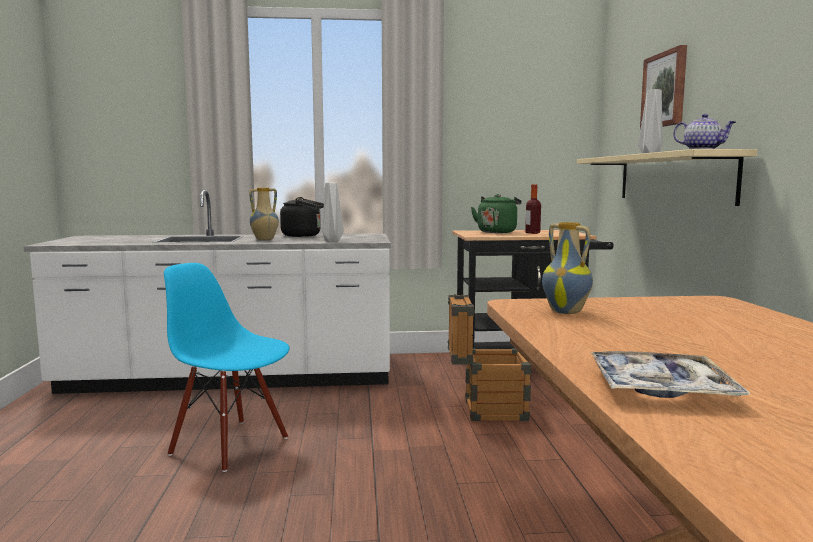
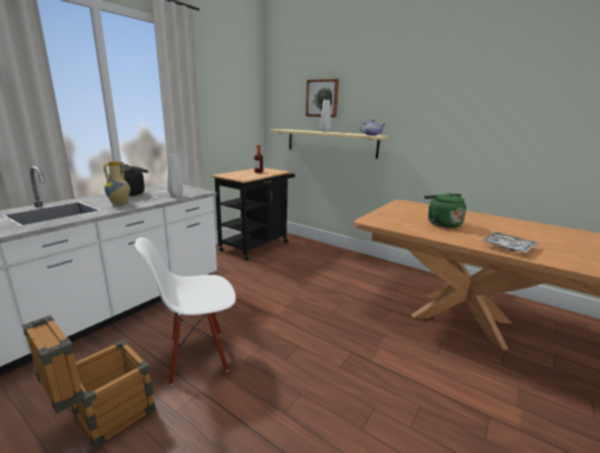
camera: 50 degrees left, 10 degrees up
(230, 445) = (197, 355): blue chair -> white chair
(485, 410) = (280, 273): crate -> crate (103, 417)
(497, 232) = (240, 173): green kettle -> green kettle (442, 223)
(567, 312) = (395, 221): vase -> none

